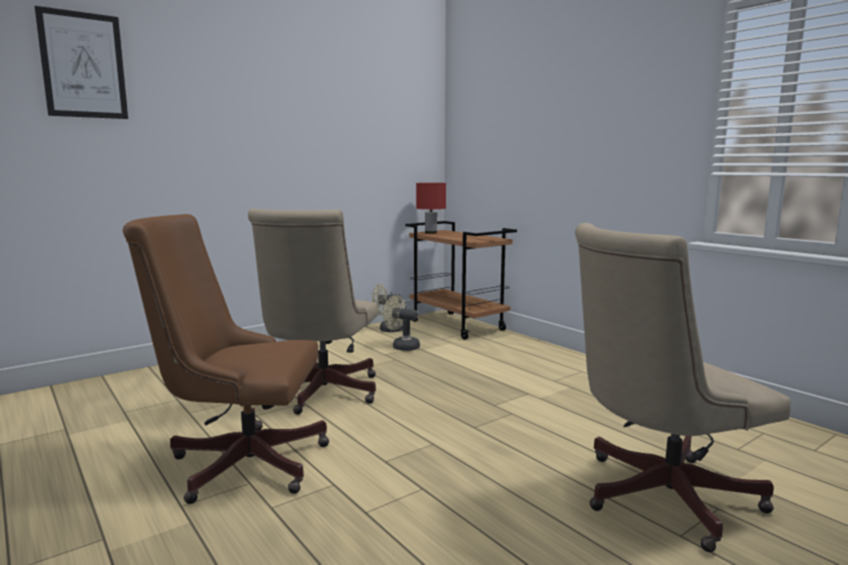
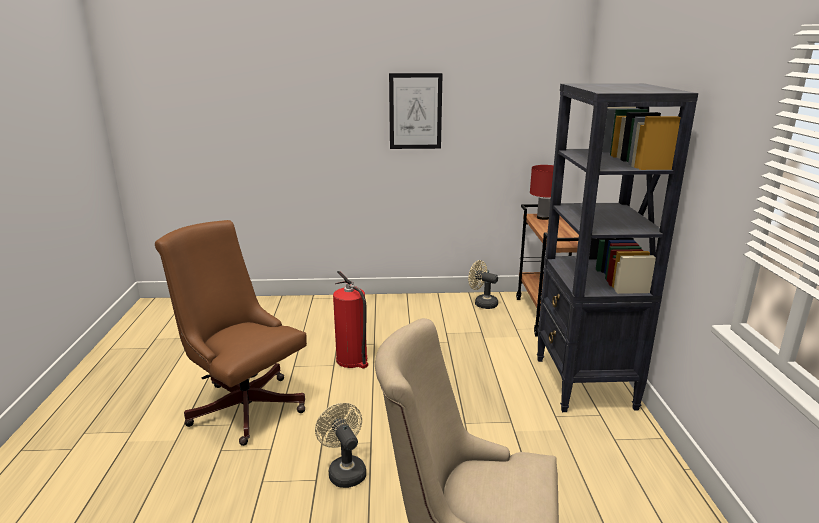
camera: 35 degrees right, 10 degrees up
(83, 65) = (237, 72): picture -> picture (415, 111)
(319, 394) = (352, 360): beige office chair -> fire extinguisher
(402, 346) = (470, 328): beige fan -> beige fan (344, 470)
(543, 357) = (584, 384): none -> black bookcase

